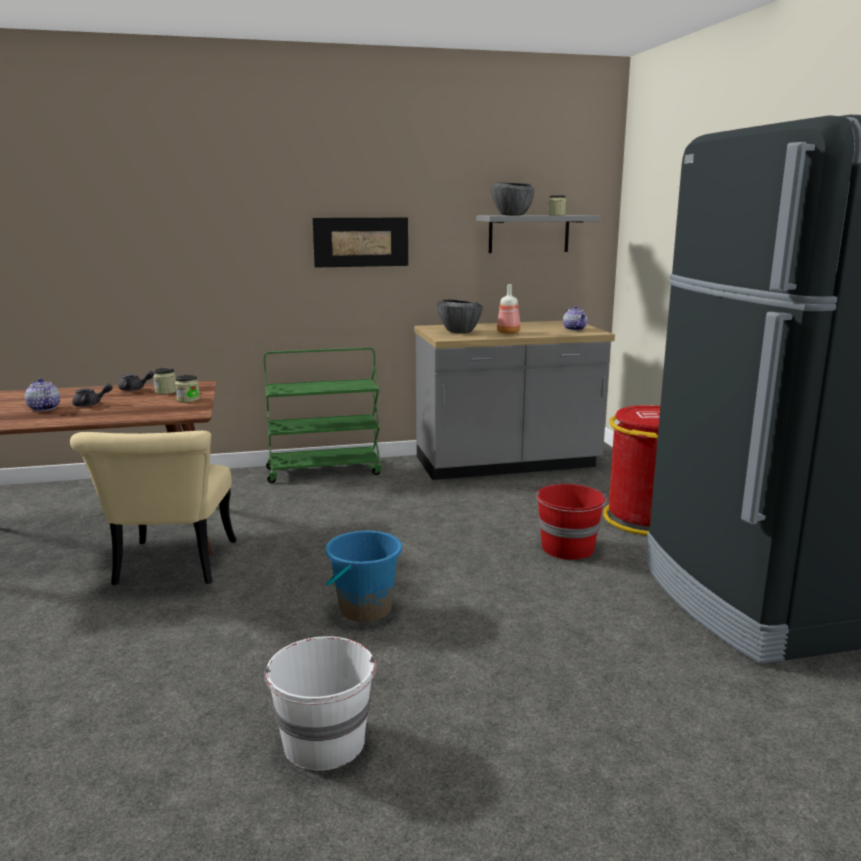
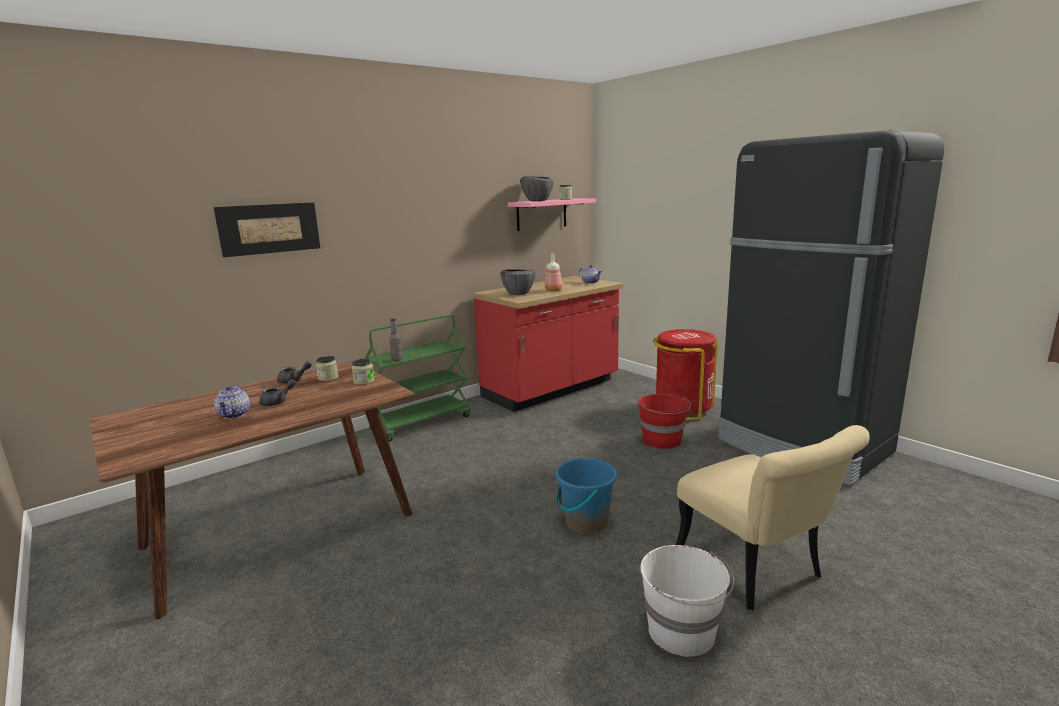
camera: 25 degrees left, 0 degrees up
(43, 408) = (234, 414): teapot -> teapot turned 120 degrees counterclockwise
(171, 569) = (392, 535): beige chair -> beige chair (758, 572)
(290, 390) = (397, 359): none -> bottle
(361, 242) = (429, 229): picture -> picture (269, 228)
(507, 464) = (551, 389): grey counter -> red counter
(529, 234) = (541, 214): grey shelf -> pink shelf

